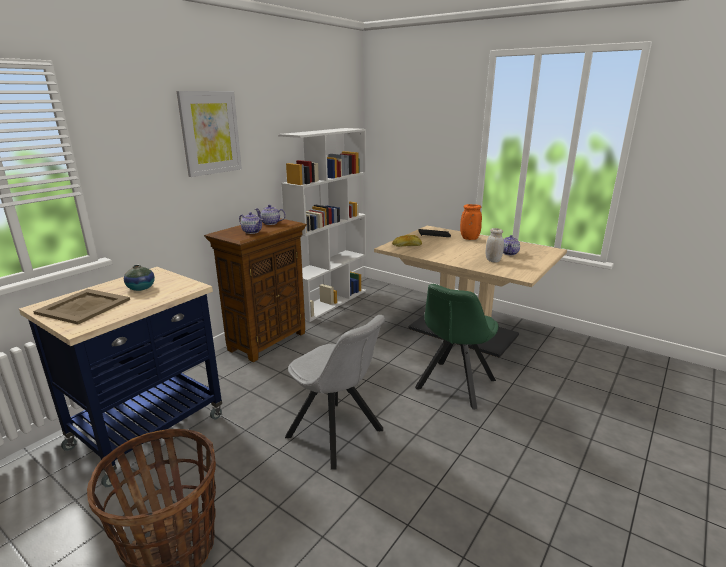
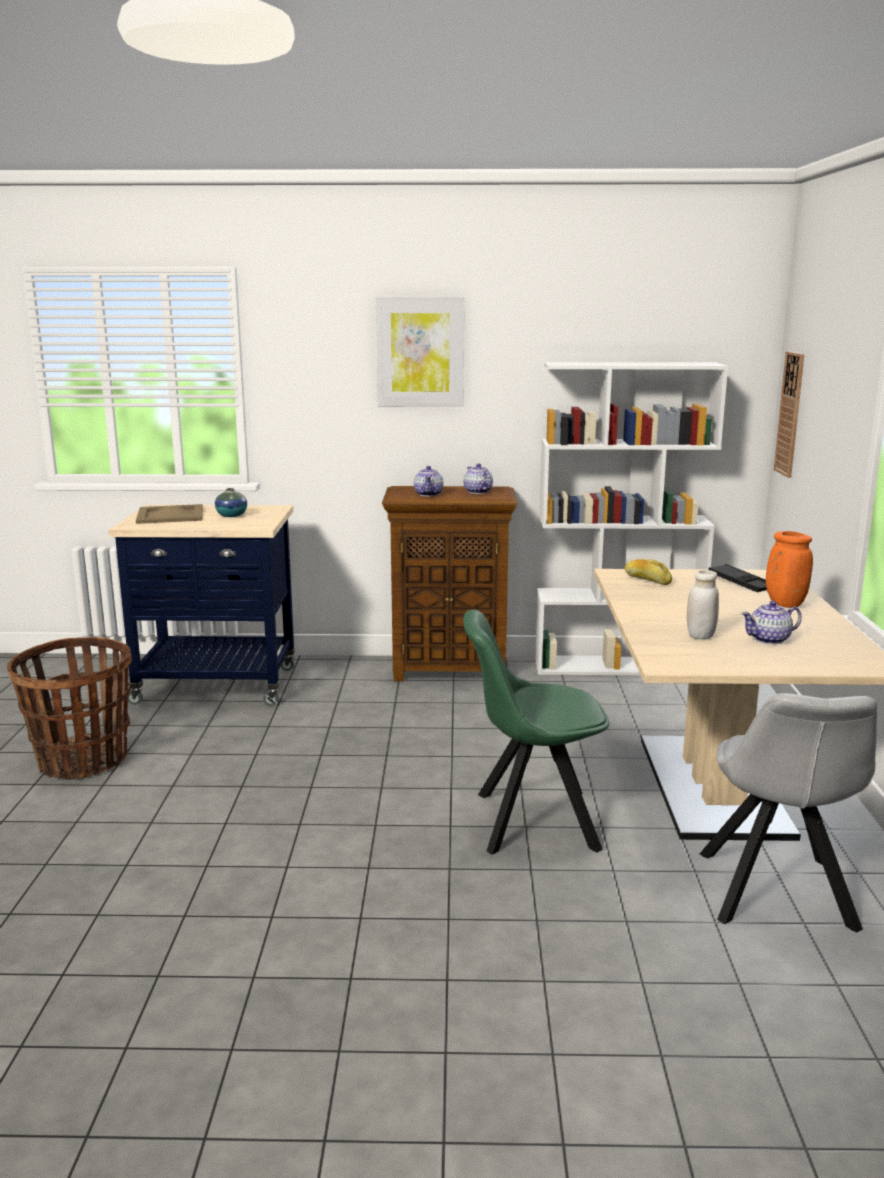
camera: 55 degrees right, 5 degrees down
(336, 434) = (316, 775): grey chair -> grey chair (776, 893)
(385, 151) = (790, 414): none -> wall clock

